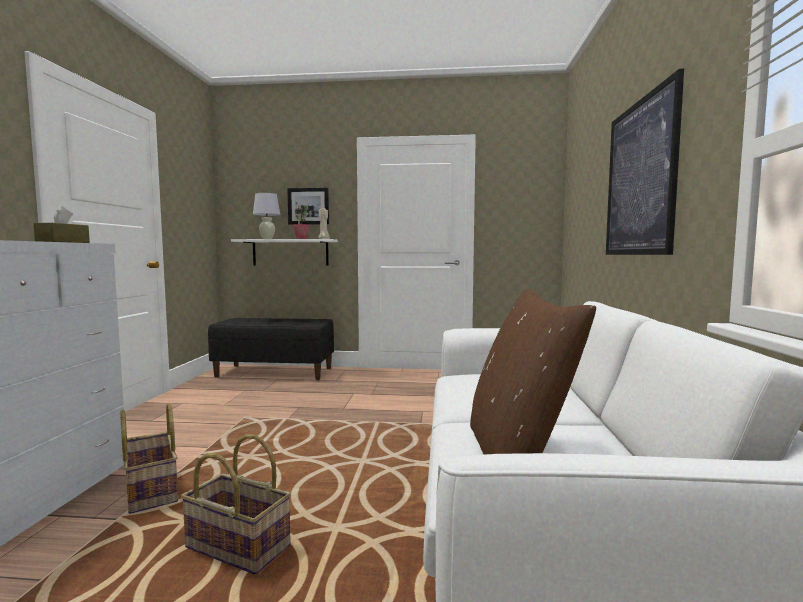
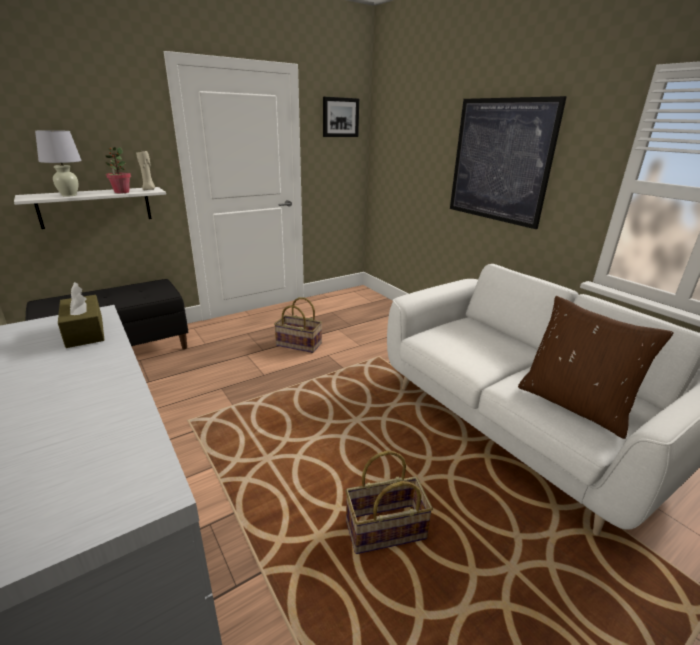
camera: 40 degrees left, 20 degrees up
(150, 491) = (240, 535): basket -> basket (298, 345)
(308, 206) = (110, 144): picture -> picture (340, 117)

